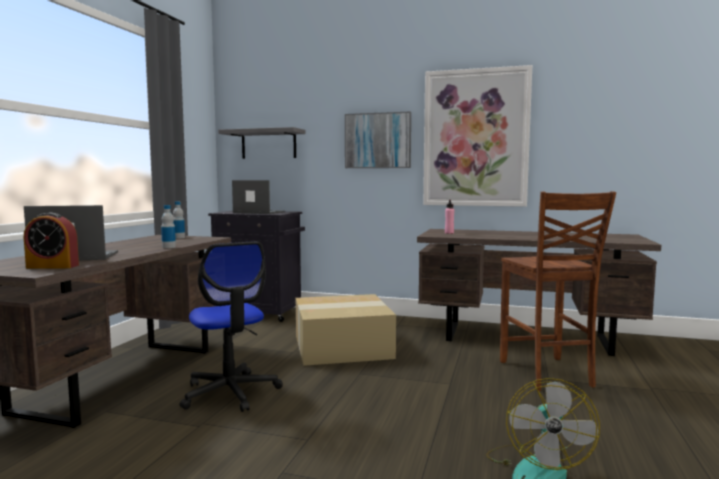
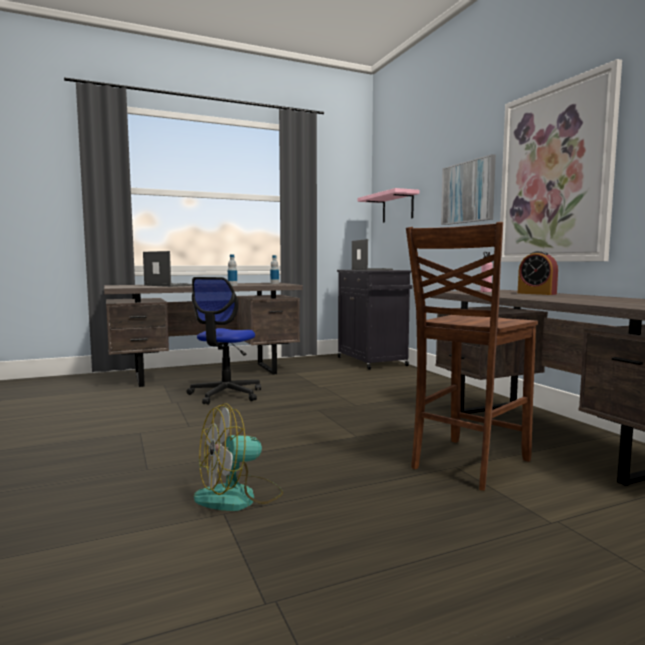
camera: 50 degrees right, 0 degrees up
(52, 266) = (136, 286): alarm clock -> alarm clock (536, 293)
(268, 144) = (397, 207): grey shelf -> pink shelf
(343, 346) = (361, 393): cardboard box -> none

